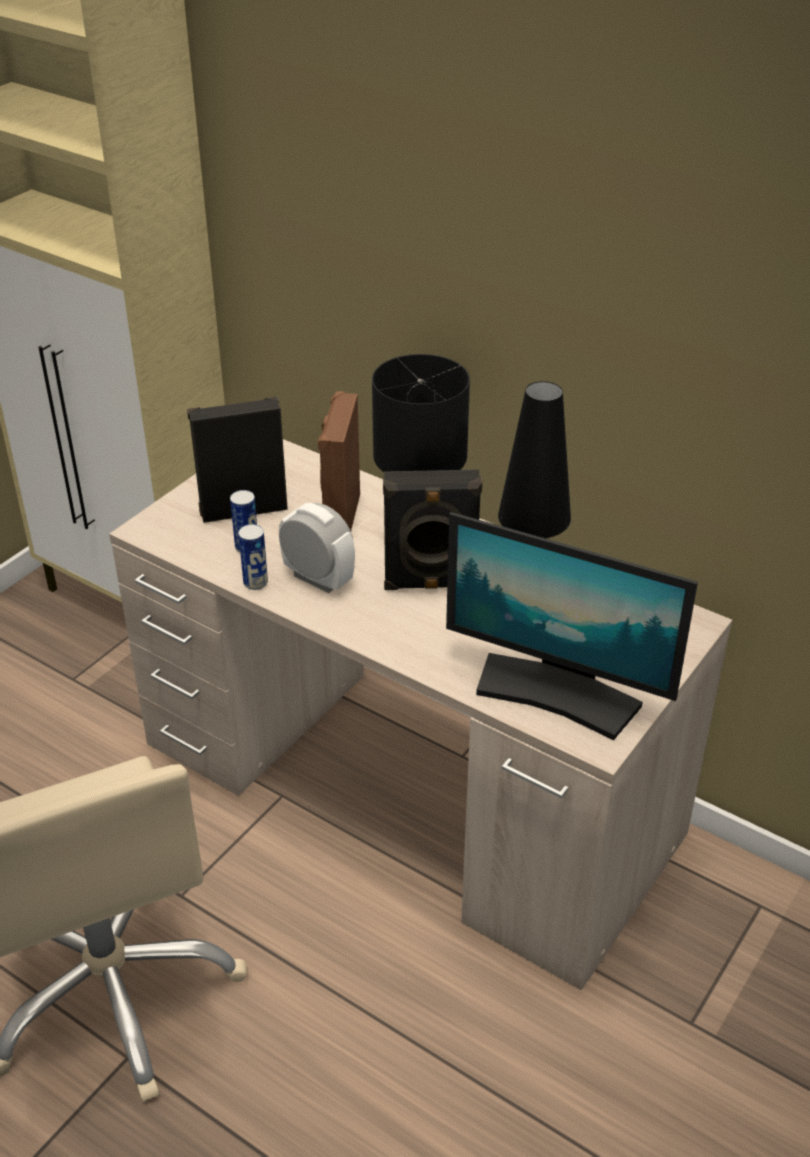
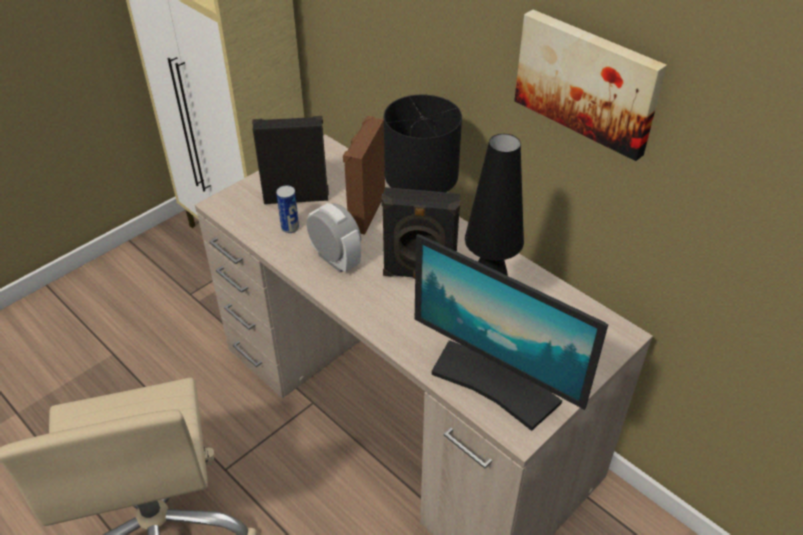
camera: 10 degrees right, 5 degrees up
(255, 583) = (288, 257): can -> none
(623, 315) = (588, 81): none -> picture

